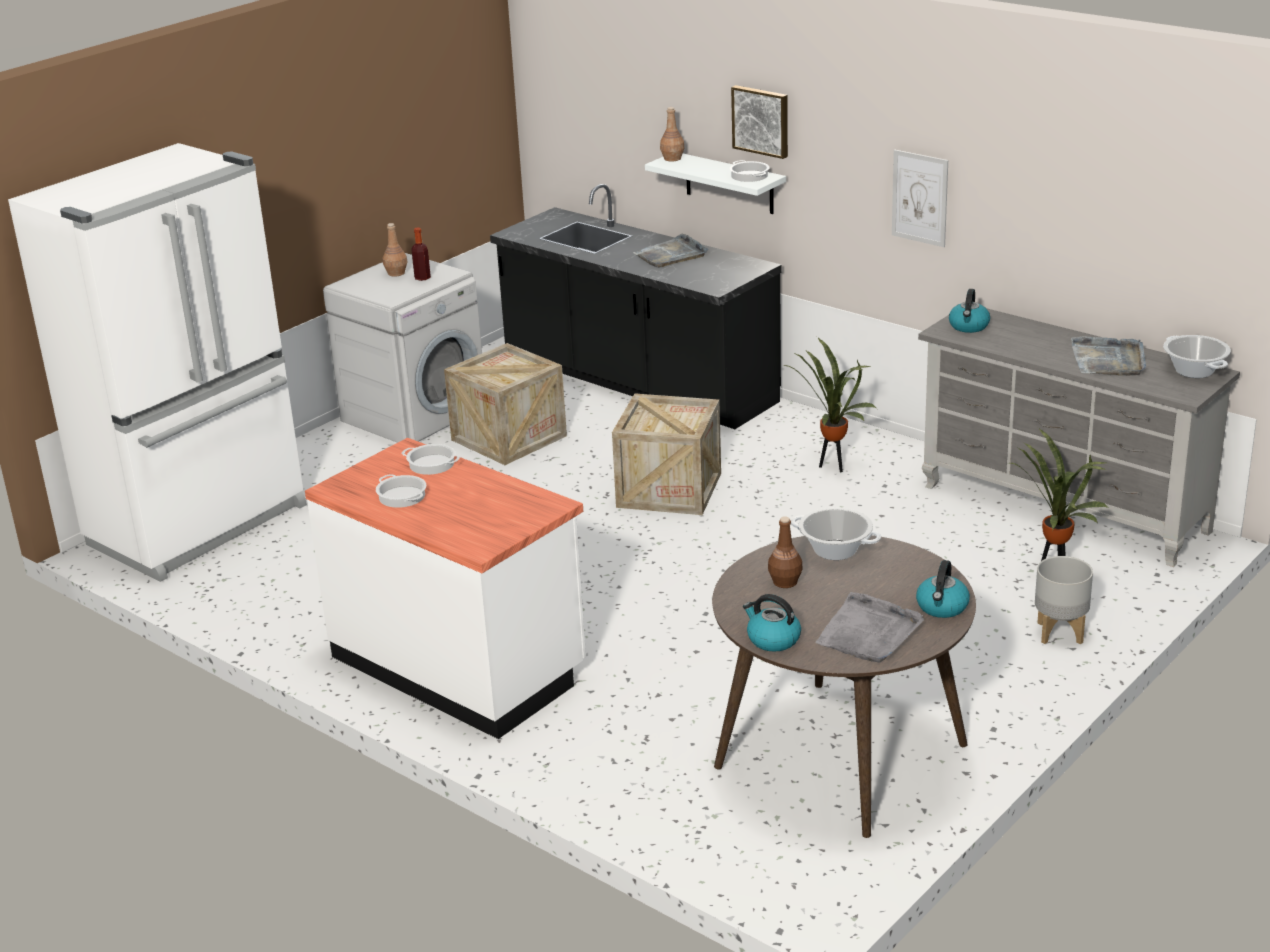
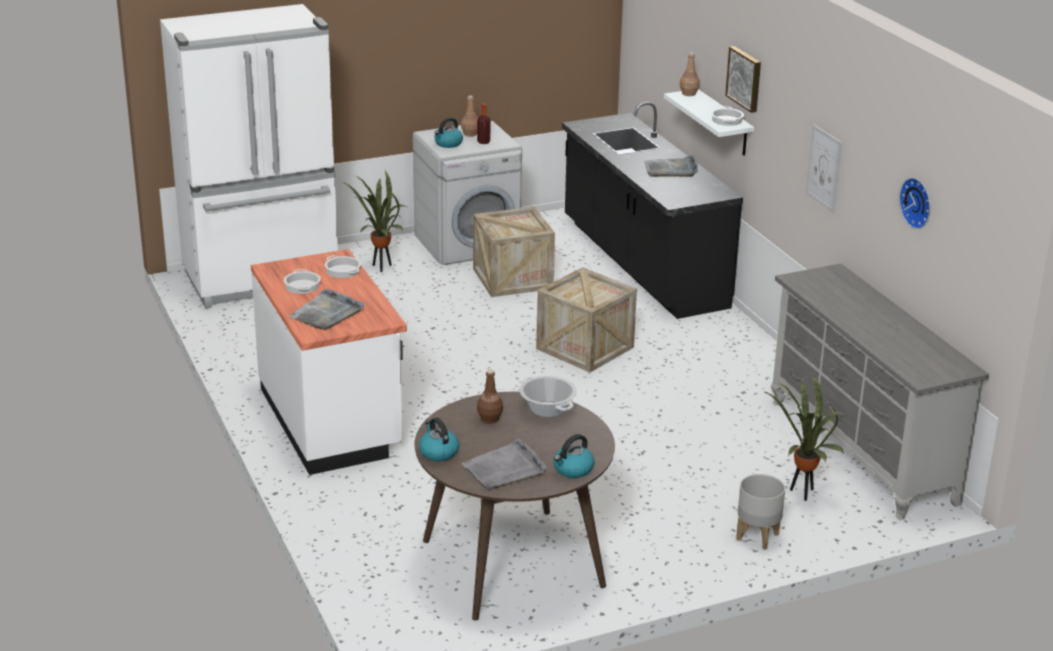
camera: 25 degrees right, 0 degrees up
(833, 467) = (719, 368): potted plant -> potted plant (381, 268)
(969, 326) = (819, 281): kettle -> kettle (448, 144)
(1091, 201) = (918, 202): none -> wall clock
(1108, 360) = (895, 335): grey tray -> grey tray (327, 313)
(1194, 371) = (951, 363): cooking pot -> none

